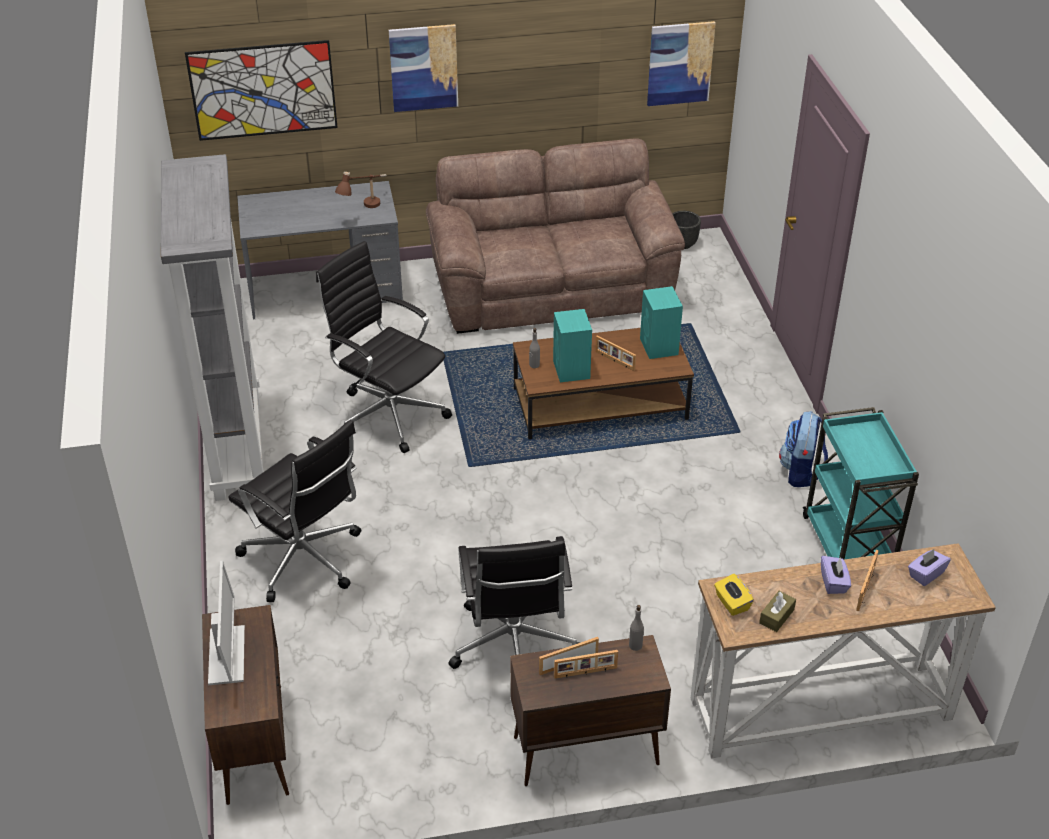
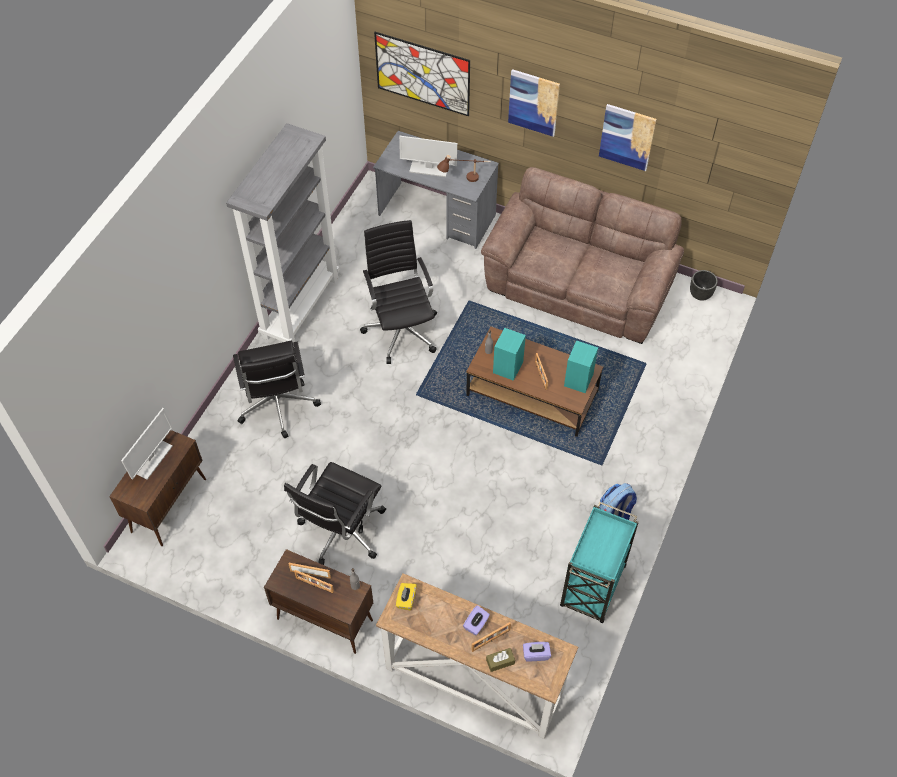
camera: 35 degrees right, 15 degrees up
(311, 214) = (428, 168): none -> monitor
(680, 63) = (727, 174): picture -> picture (627, 137)
(776, 616) = (422, 624): brown tissue box -> brown tissue box (500, 661)

